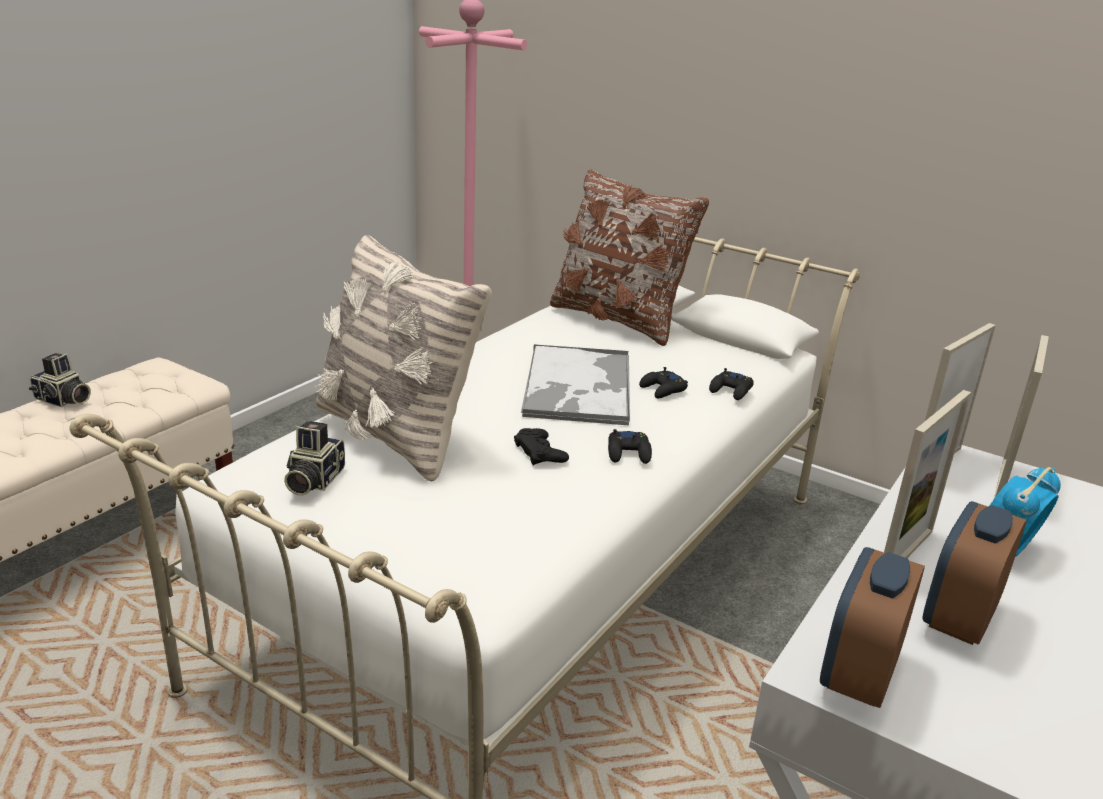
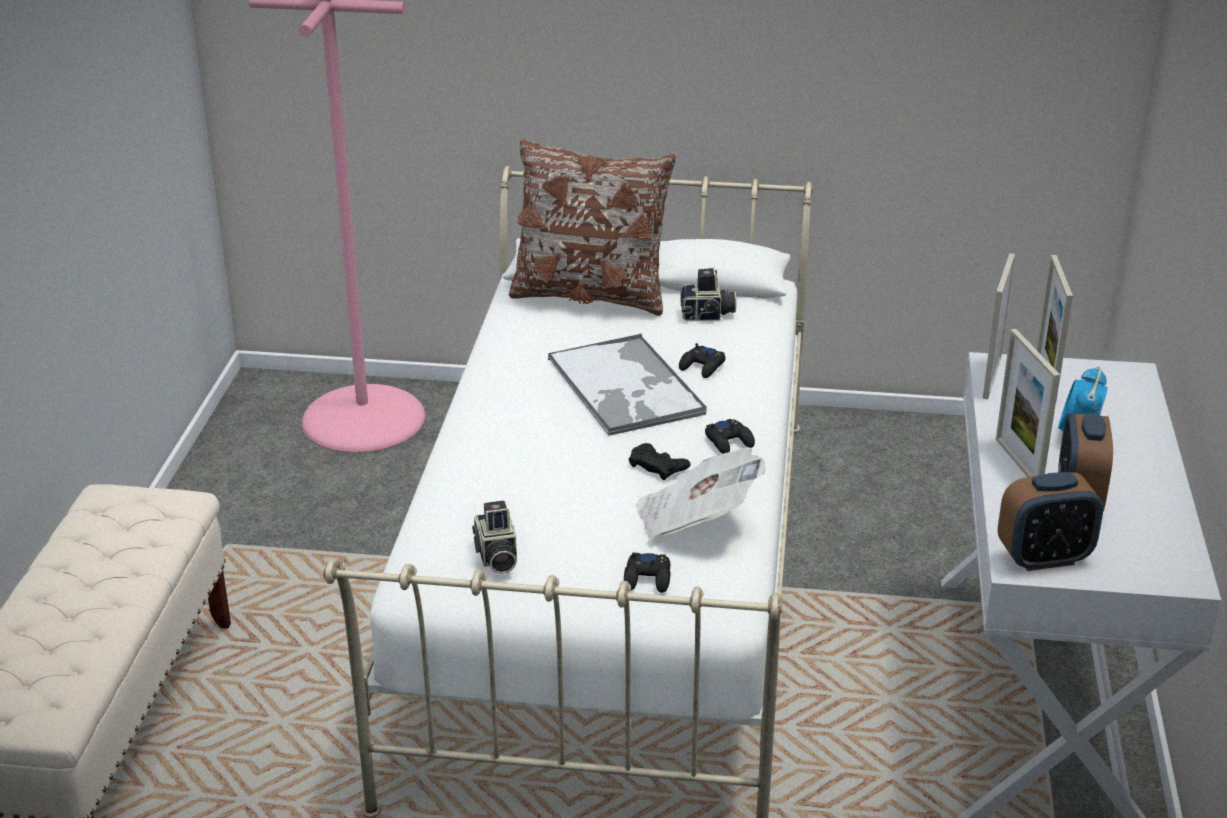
camera: 25 degrees left, 5 degrees up
(63, 400) = (64, 568): camera -> camera (707, 315)
(394, 436) = (517, 492): beige pillow -> none
(526, 509) = (696, 520): none -> newspaper
(731, 390) = (760, 348): black game controller -> black game controller (648, 578)
(858, 675) = (1044, 558): alarm clock -> alarm clock turned 105 degrees counterclockwise
(905, 554) = (1018, 462): picture frame -> picture frame turned 150 degrees clockwise

